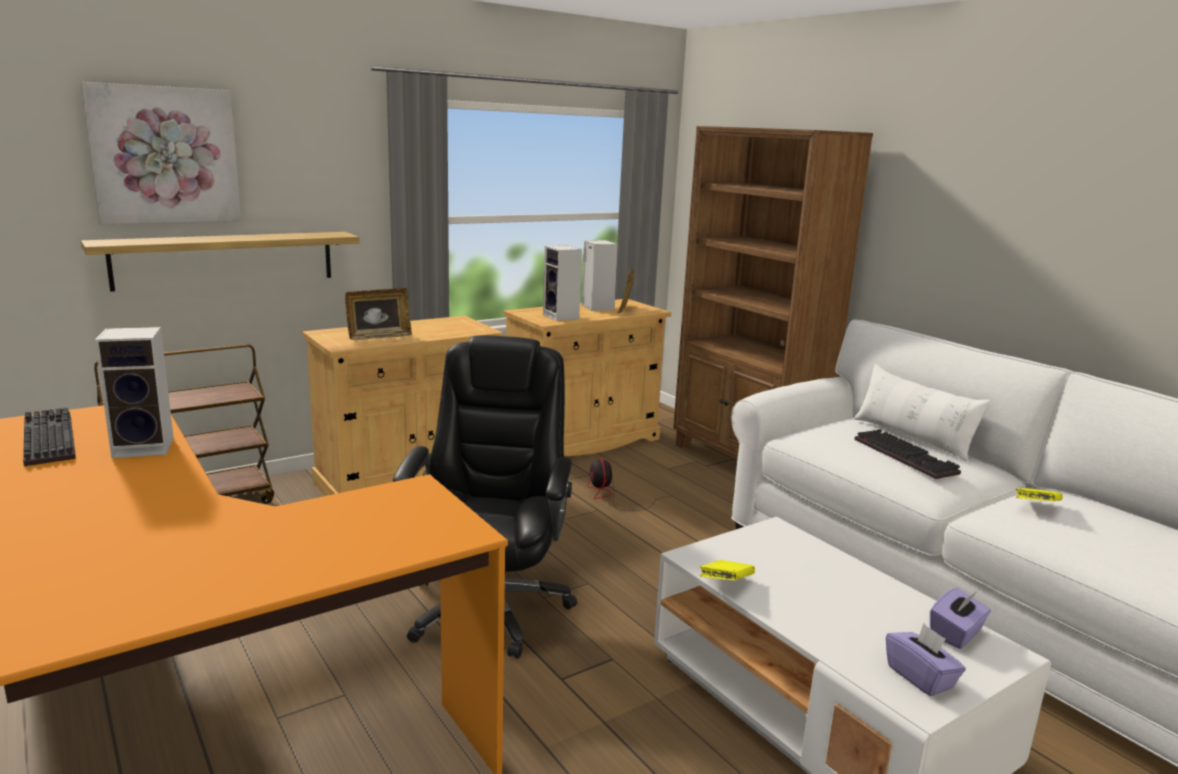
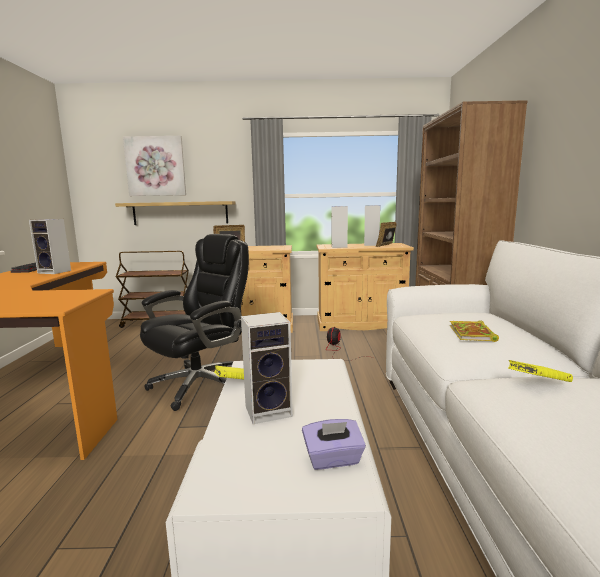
camera: 35 degrees right, 5 degrees down
(822, 605) = (270, 410): none -> speaker
(907, 457) = (472, 334): keyboard -> book
(912, 438) = (504, 326): white pillow -> none
(920, 677) = (244, 476): purple tissue box -> none

